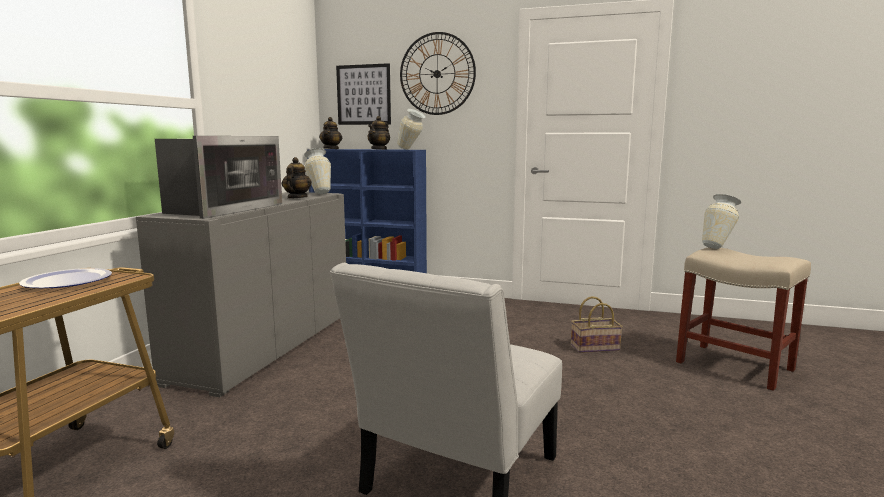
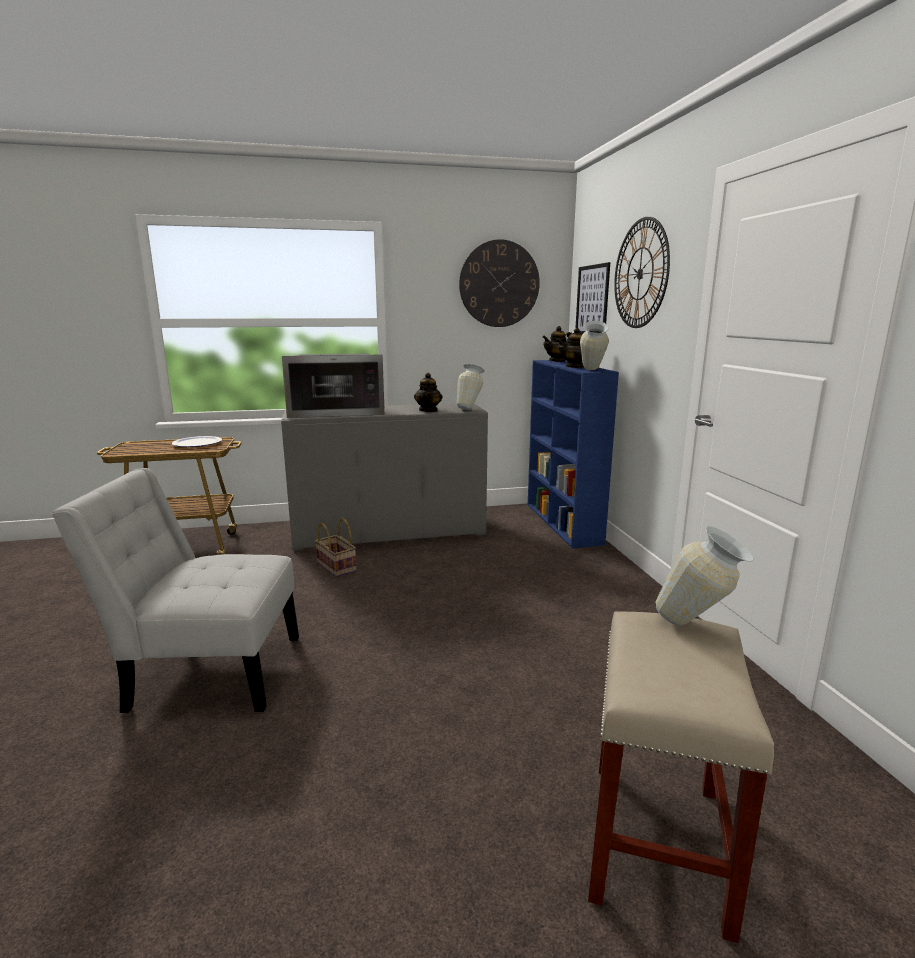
camera: 60 degrees right, 5 degrees up
(279, 73) = (499, 284): none -> wall clock
(297, 198) = (428, 410): teapot -> teapot turned 120 degrees clockwise
(595, 347) = (574, 686): basket -> basket (337, 567)

